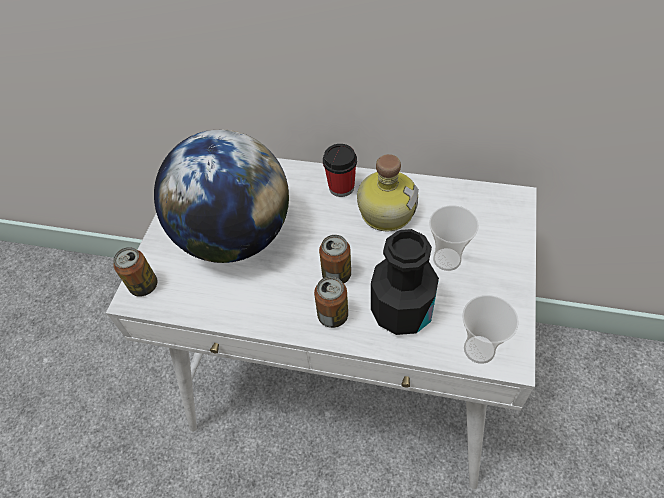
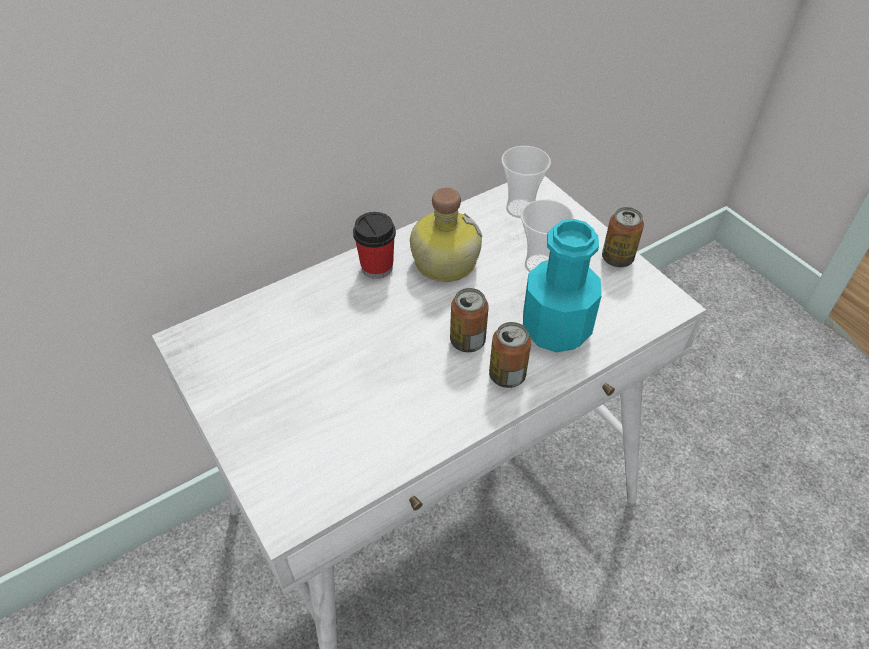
camera: 50 degrees left, 5 degrees down
(144, 286) = (283, 498): can -> can (617, 258)
(236, 236) = (326, 379): globe -> none
(402, 311) = (556, 328): black bottle -> turquoise bottle
(479, 349) = (643, 313): cup -> cup (520, 209)

